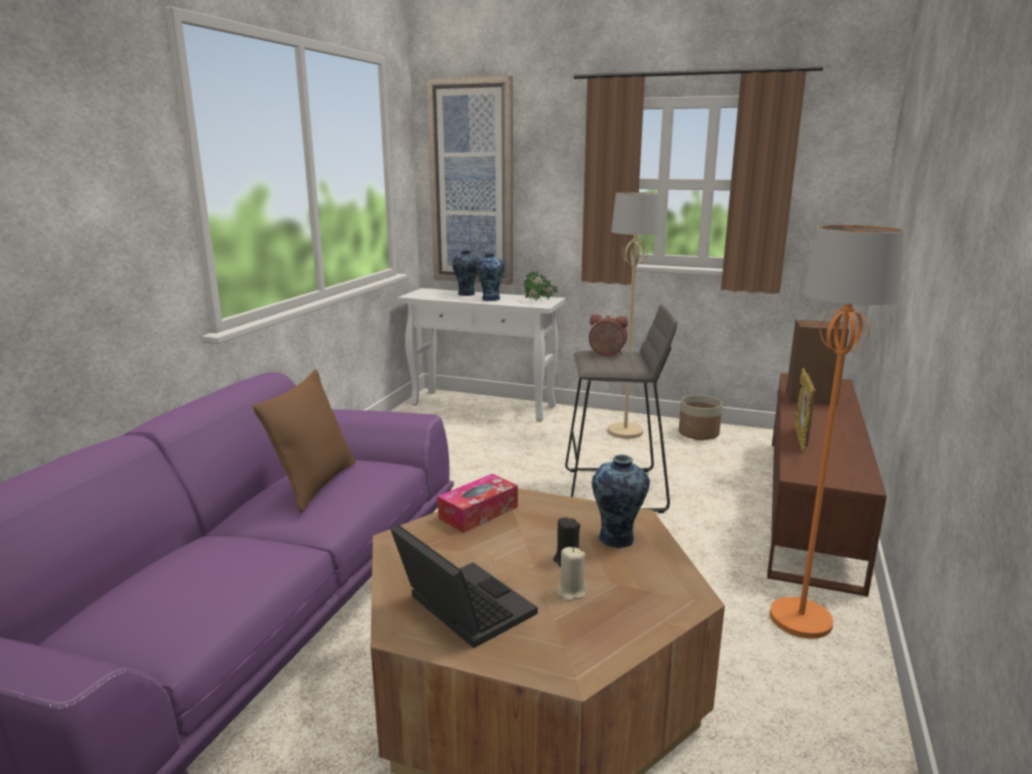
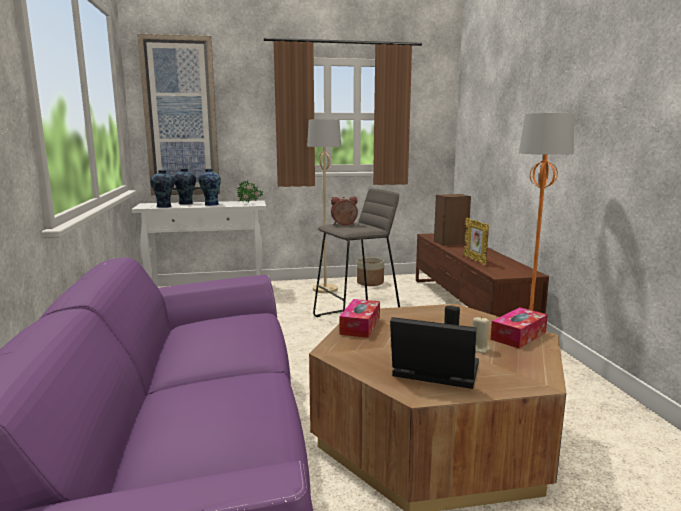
camera: 30 degrees left, 5 degrees down
(315, 484) = (220, 334): brown pillow -> none
(617, 540) = (461, 320): vase -> vase (164, 207)
(659, 589) = (518, 336): none -> tissue box

